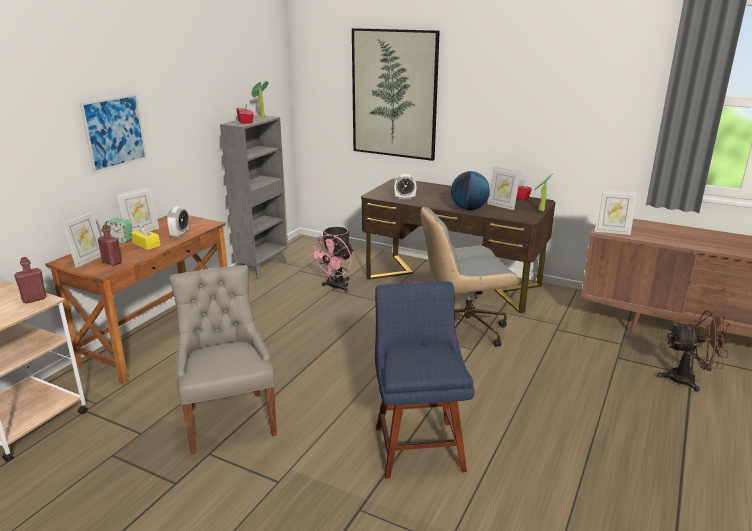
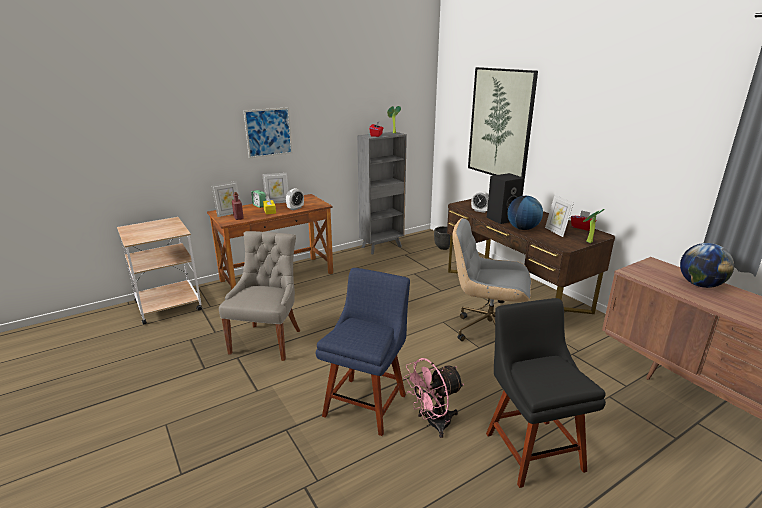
camera: 30 degrees right, 0 degrees up
(34, 299) = (176, 230): red bottle -> none
(336, 287) = (418, 272): pink fan -> pink fan (433, 423)
(437, 202) = (503, 218): none -> black speaker
(601, 426) = (531, 447): none -> black chair
(612, 232) = (639, 274): picture frame -> none
(662, 230) = (700, 285): none -> globe
(689, 380) = (668, 442): brown fan -> none

